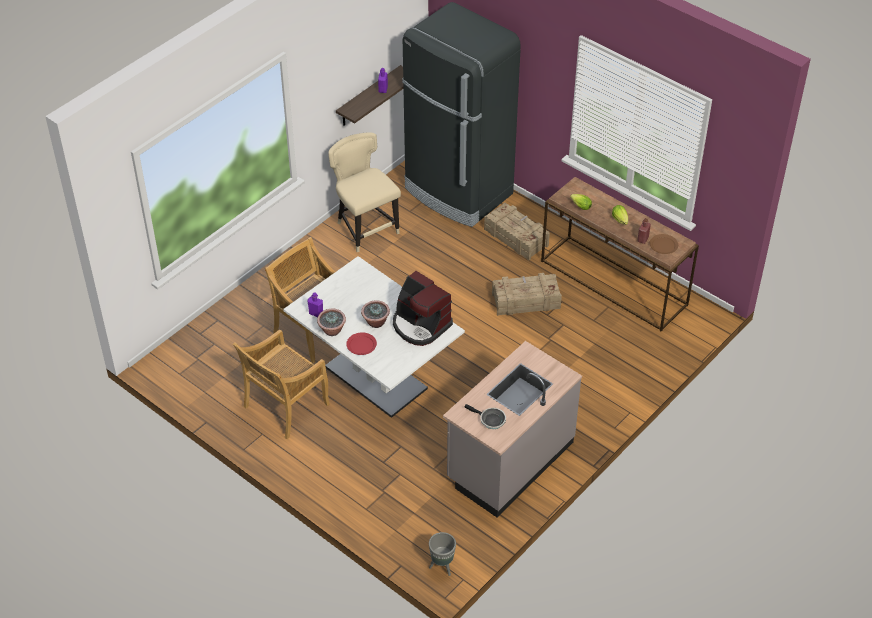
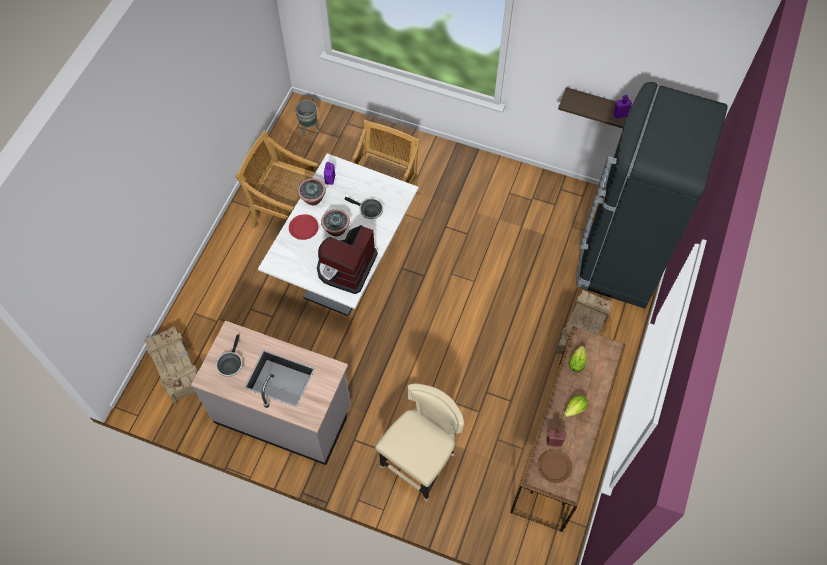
camera: 70 degrees right, 15 degrees up
(365, 228) = (530, 198): beige chair -> beige chair (421, 462)
(366, 295) = (369, 210): none -> frying pan
(442, 566) = (147, 393): grey planter -> grey planter (309, 129)
(525, 301) = (496, 366): crate -> crate (176, 368)

